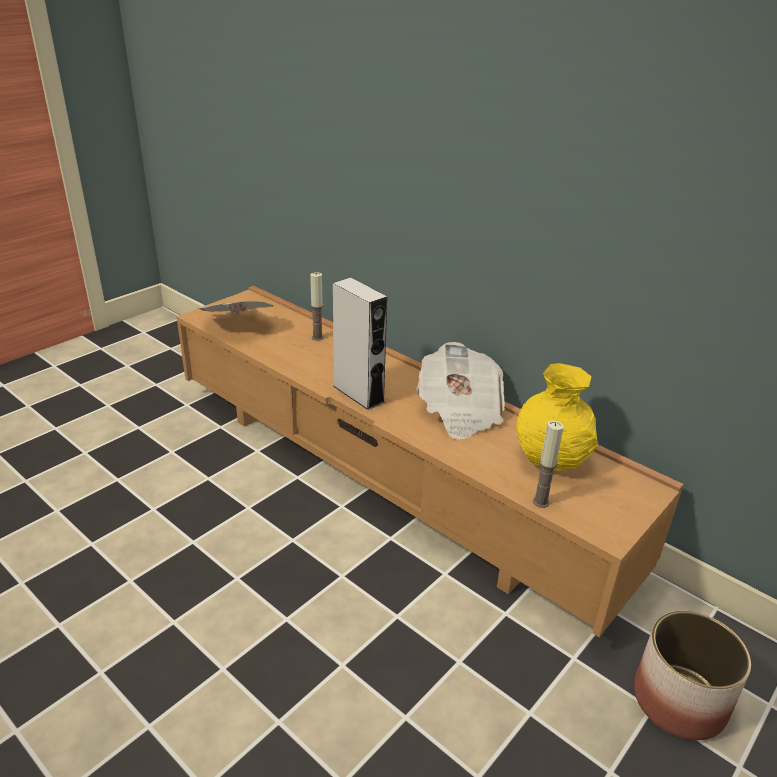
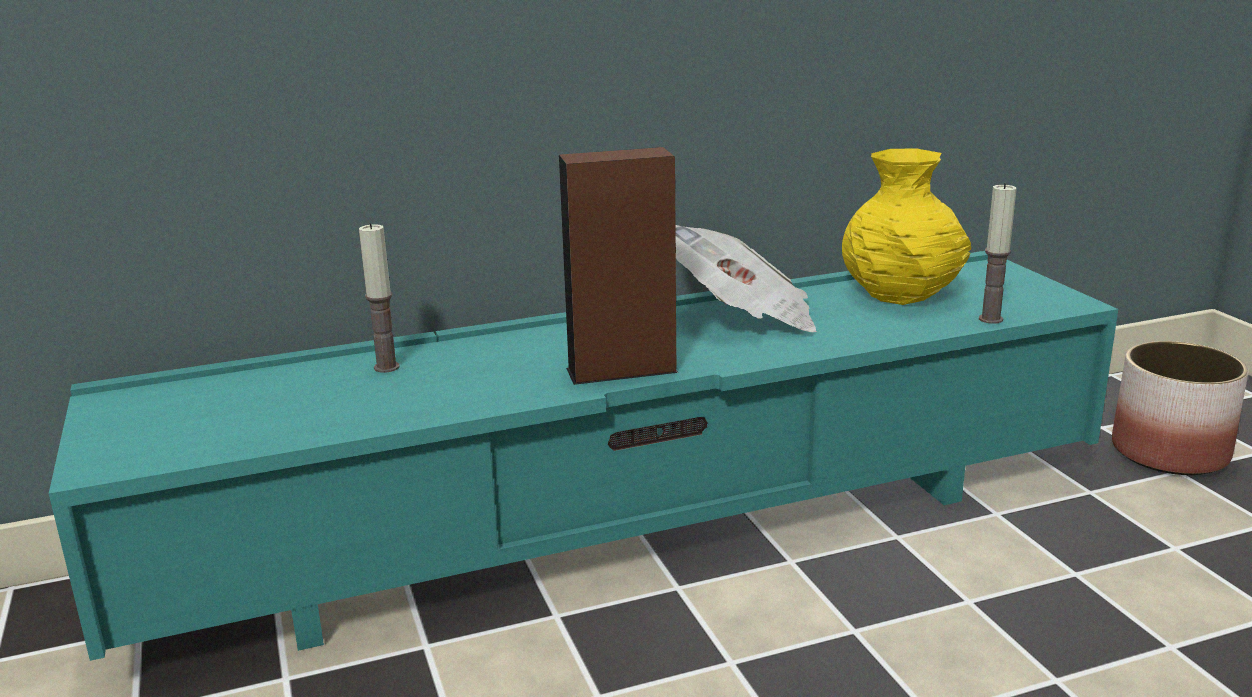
camera: 60 degrees left, 10 degrees down
(237, 326) = (219, 430): newspaper -> none
(358, 394) = (622, 370): grey speaker -> brown speaker
(386, 473) = (629, 523): brown tv stand -> turquoise tv stand

